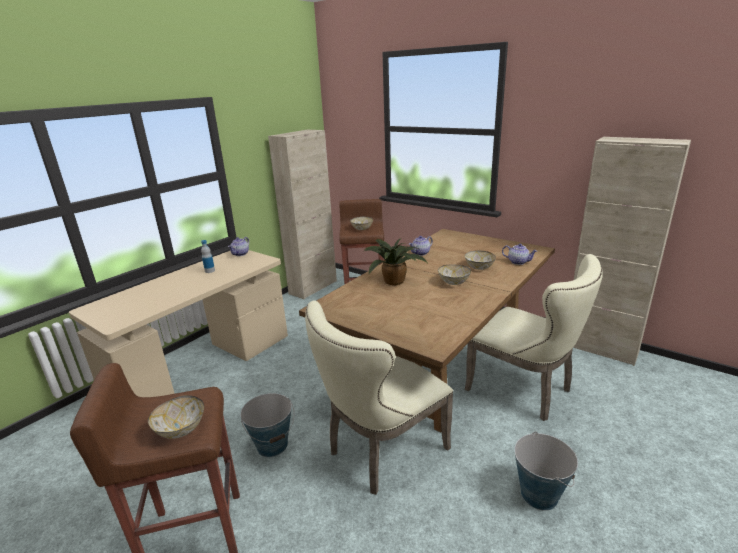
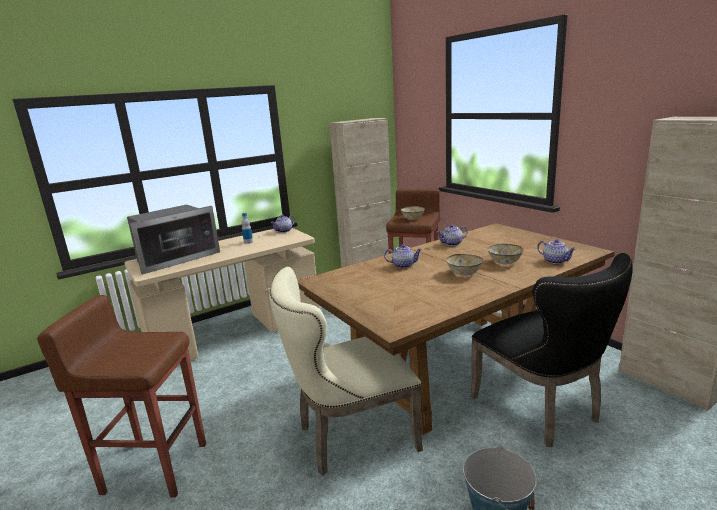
camera: 20 degrees right, 5 degrees down
(135, 300) = (175, 258): none -> microwave
(181, 429) = (133, 358): bowl -> none
(272, 445) = (255, 409): bucket -> none
(394, 280) = (403, 265): potted plant -> teapot
(525, 390) = (542, 410): beige chair -> black chair

